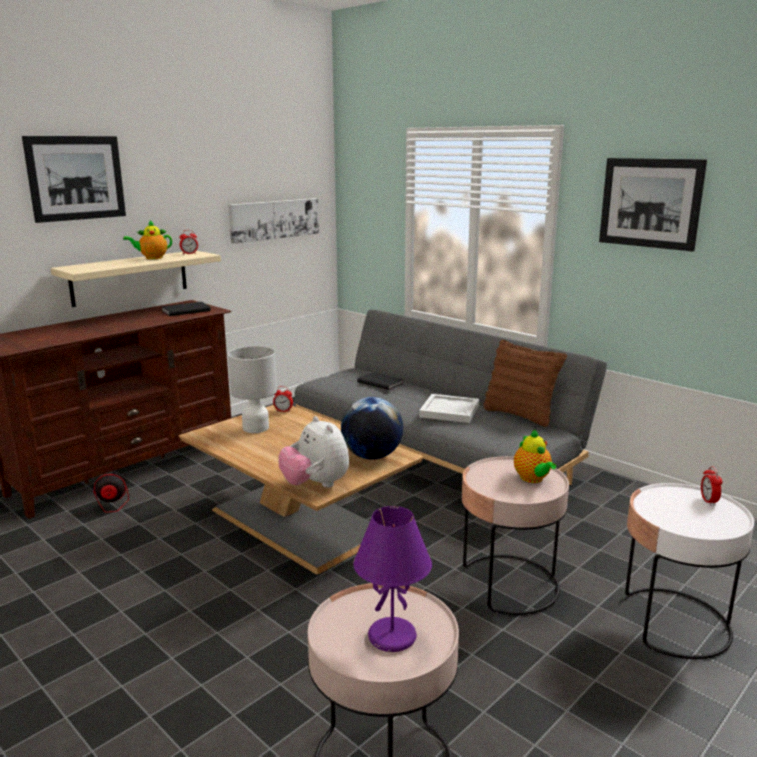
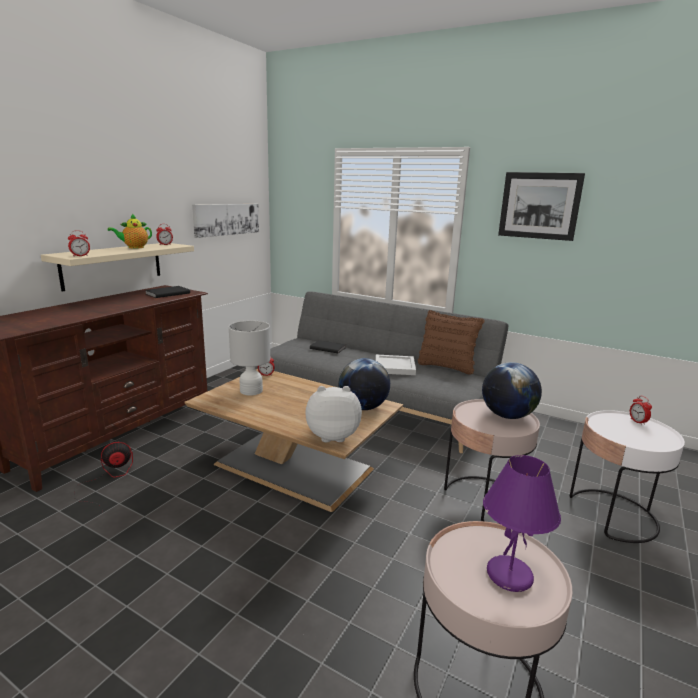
camera: 15 degrees left, 0 degrees up
(76, 178) = (63, 171): picture -> none
(86, 270) = (80, 256): none -> alarm clock
(315, 484) = (332, 436): plush toy -> plush toy turned 135 degrees clockwise
(532, 479) = (507, 416): teapot -> globe

